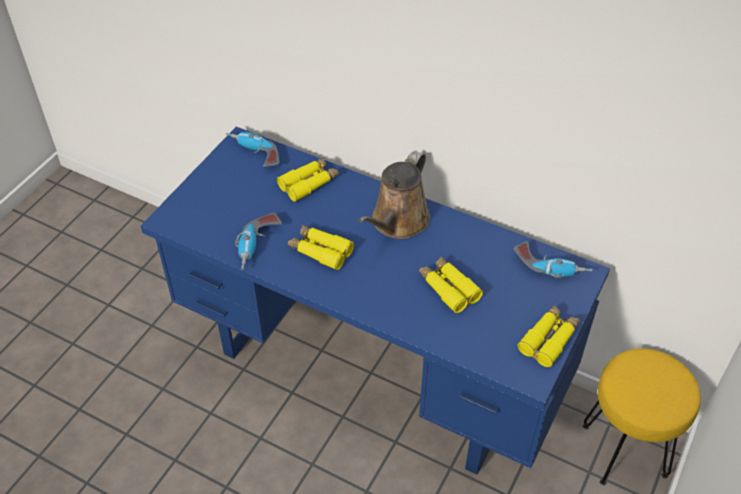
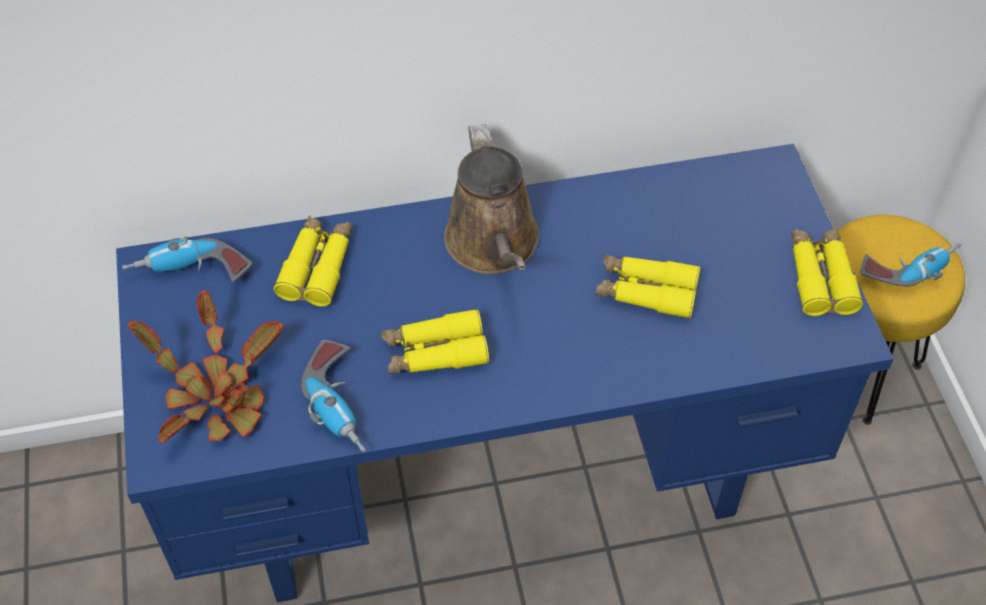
camera: 40 degrees left, 5 degrees up
(213, 209) = (216, 394): none -> potted plant
(550, 266) = (731, 184): power drill -> power drill (908, 268)

